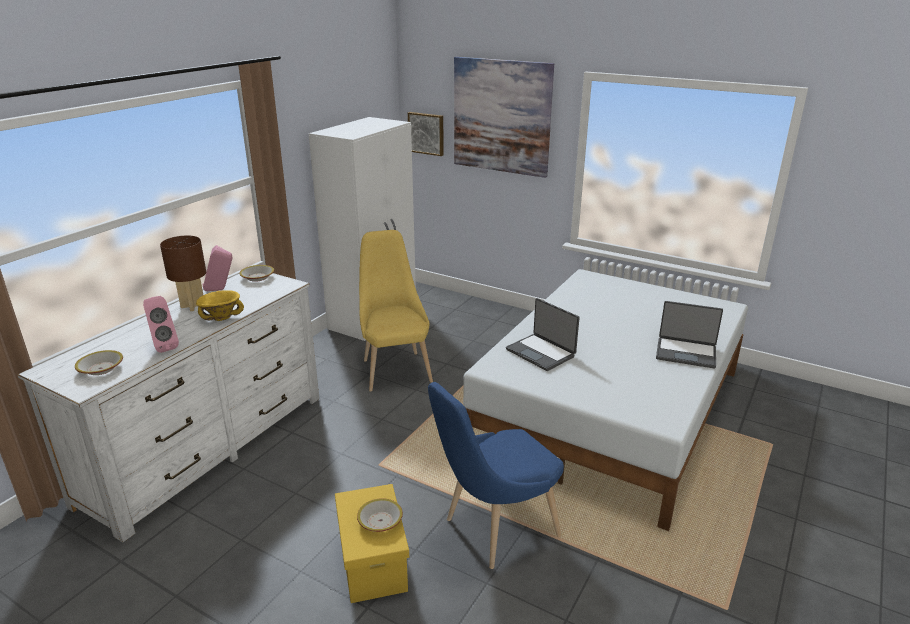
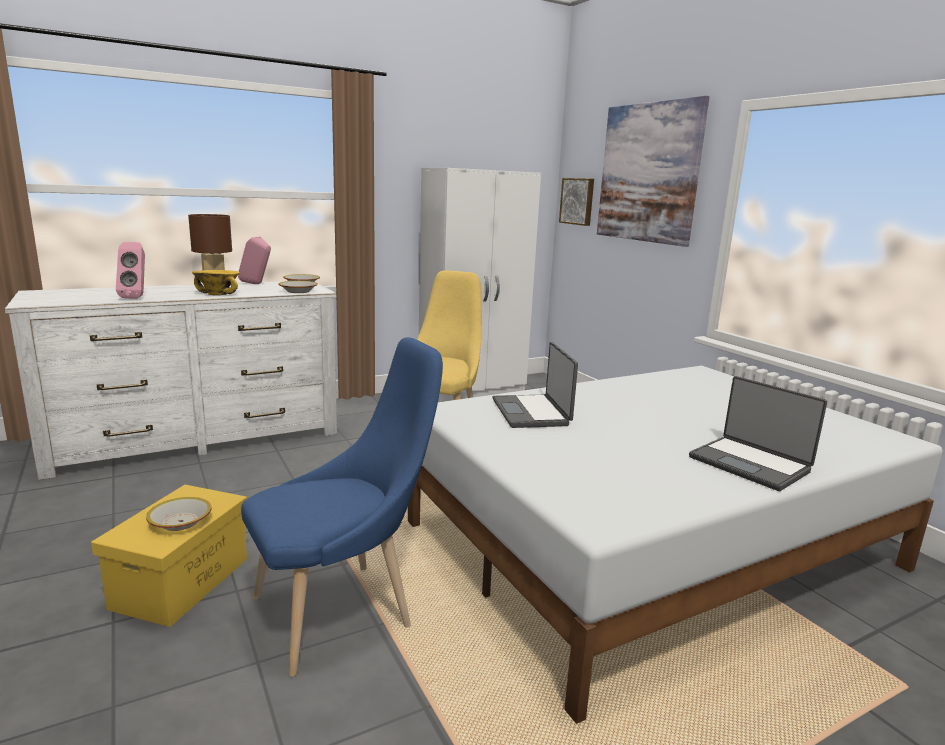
camera: 30 degrees right, 10 degrees down
(100, 369) = (67, 298): bowl -> bowl (298, 291)
(494, 530) = (343, 610): blue chair -> blue chair turned 150 degrees clockwise

